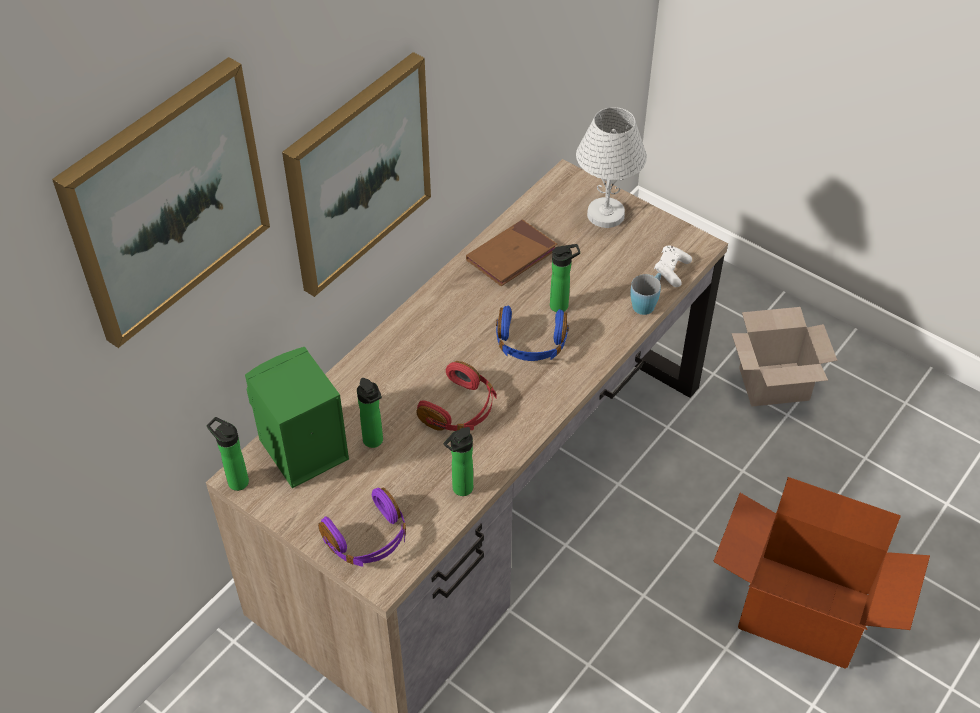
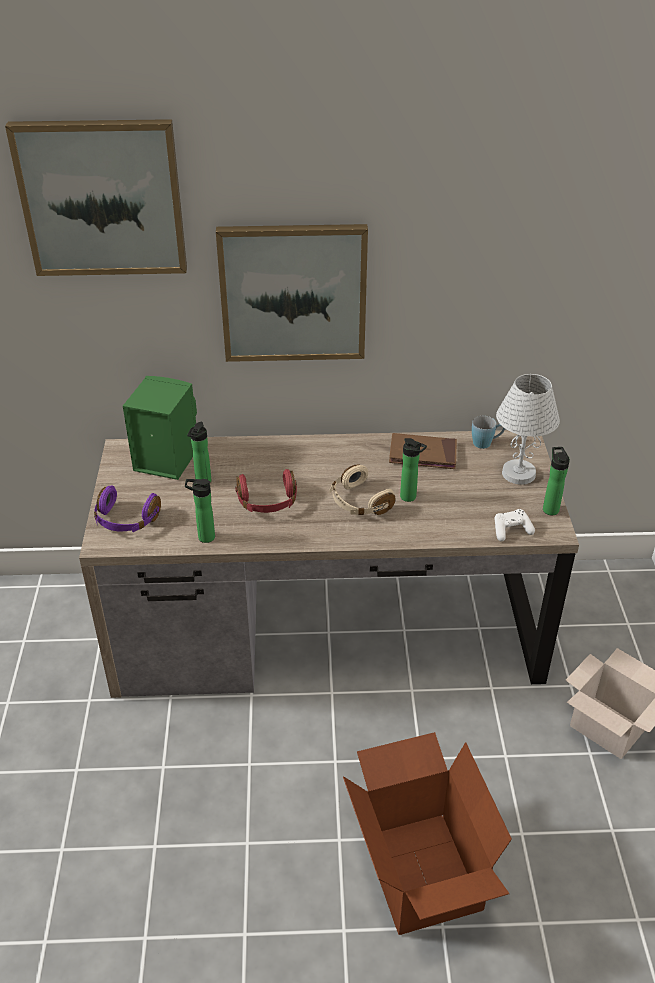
camera: 50 degrees right, 10 degrees down
(235, 480) = (117, 448): bottle -> bottle (550, 508)
(531, 344) = (359, 502): blue headphones -> beige headphones
(646, 303) = (465, 534): blue mug -> blue mug (486, 443)

